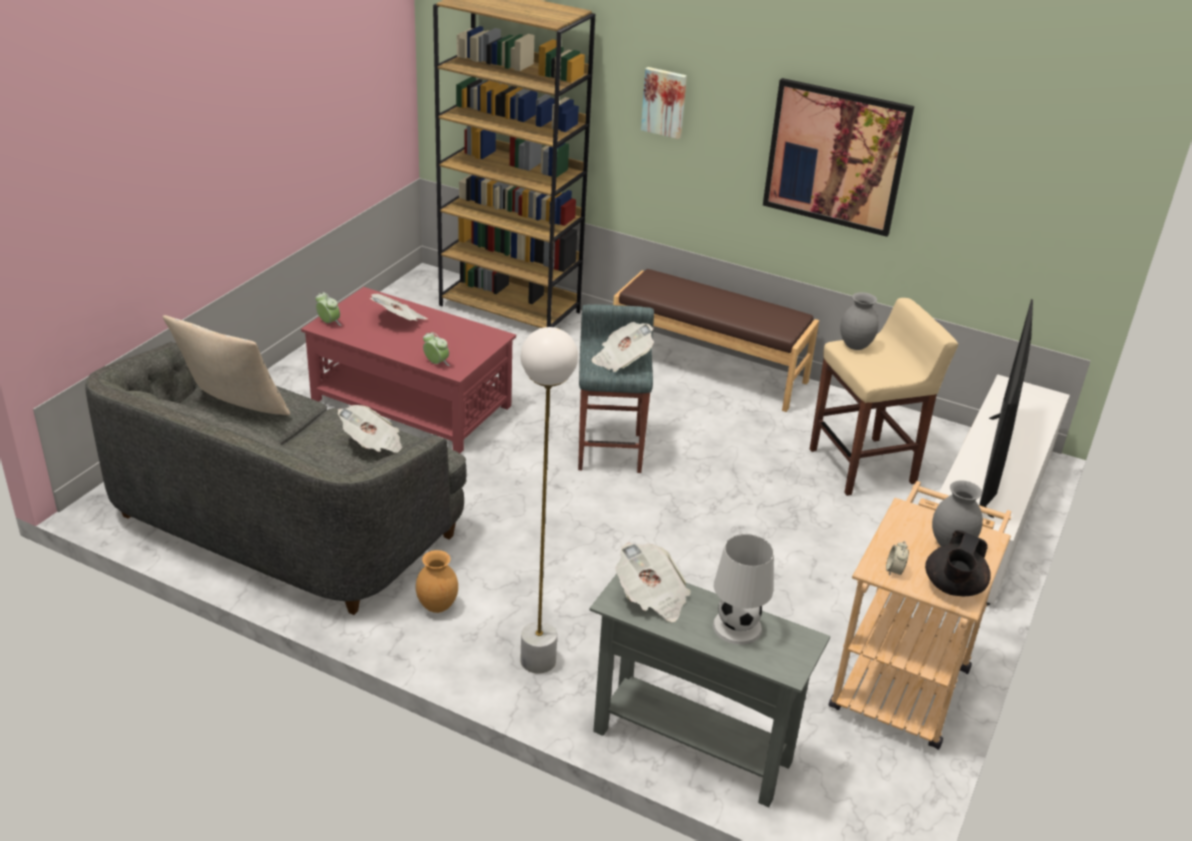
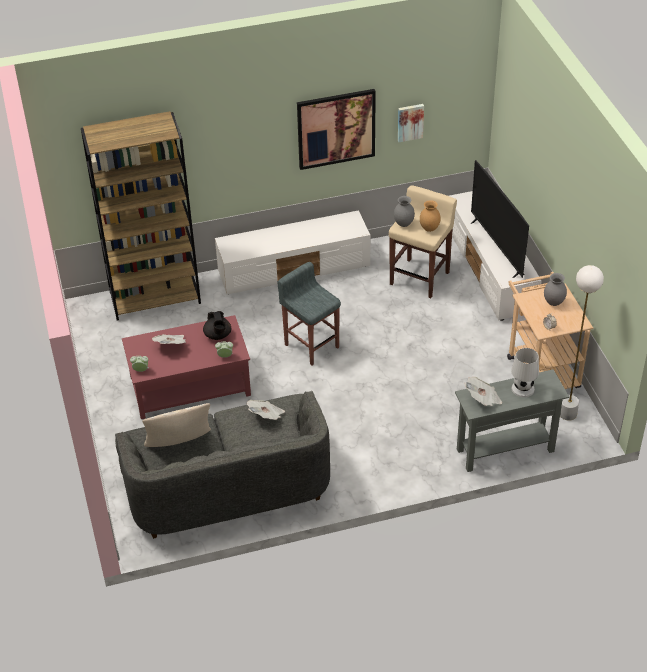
camera: 40 degrees left, 10 degrees up
(437, 606) = (345, 470): brown vase -> brown vase (429, 228)
(538, 661) = (413, 461): white floor lamp -> white floor lamp (567, 414)
(621, 360) = (314, 298): newspaper -> none
(664, 102) = (226, 140): picture -> picture (410, 122)
(708, 368) = (294, 269): brown bench -> white tv stand
(953, 588) = (573, 320): black teapot -> black teapot (218, 335)

